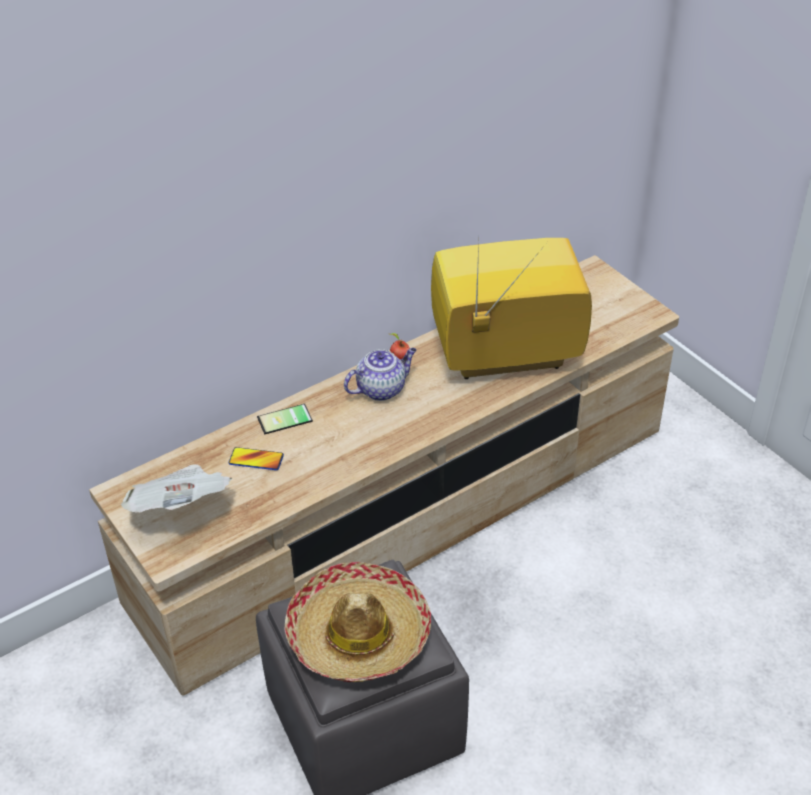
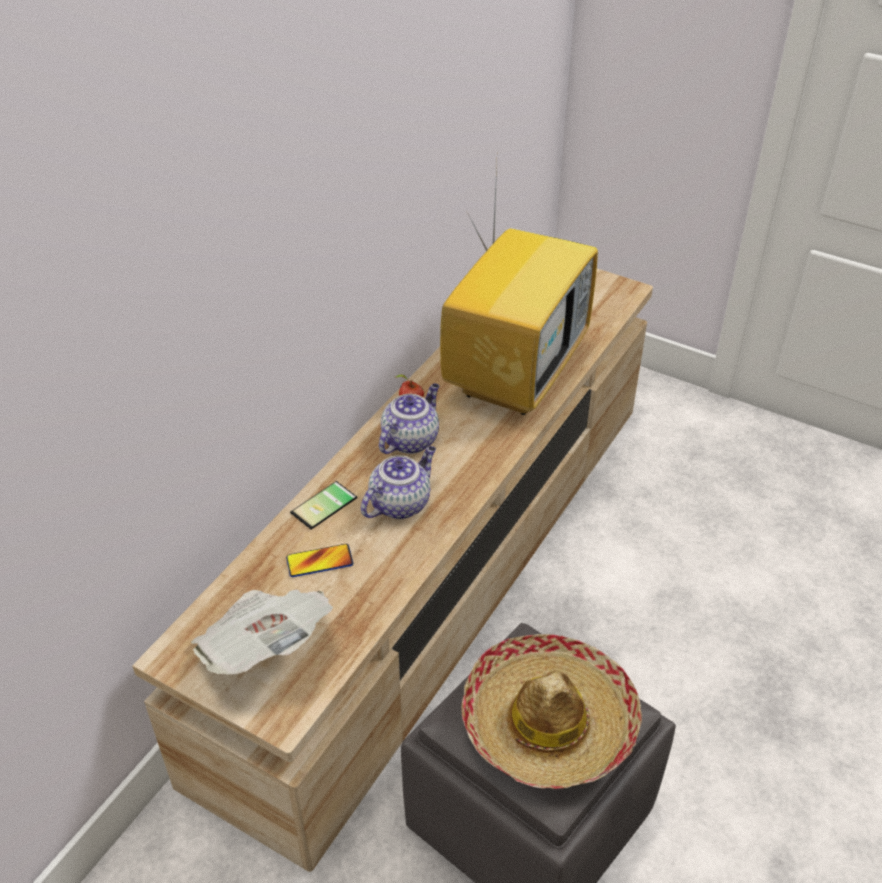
camera: 25 degrees left, 0 degrees up
(342, 435) = (400, 503): none -> teapot
(503, 358) = (515, 371): television -> television turned 150 degrees clockwise

